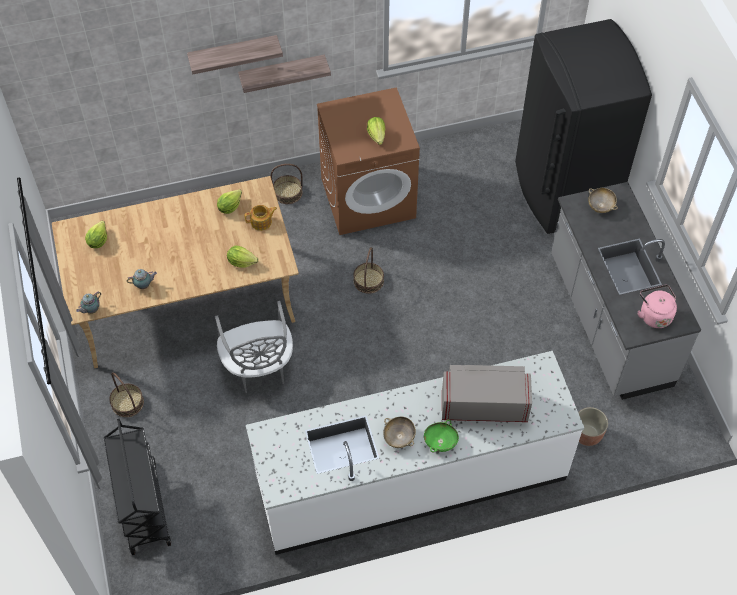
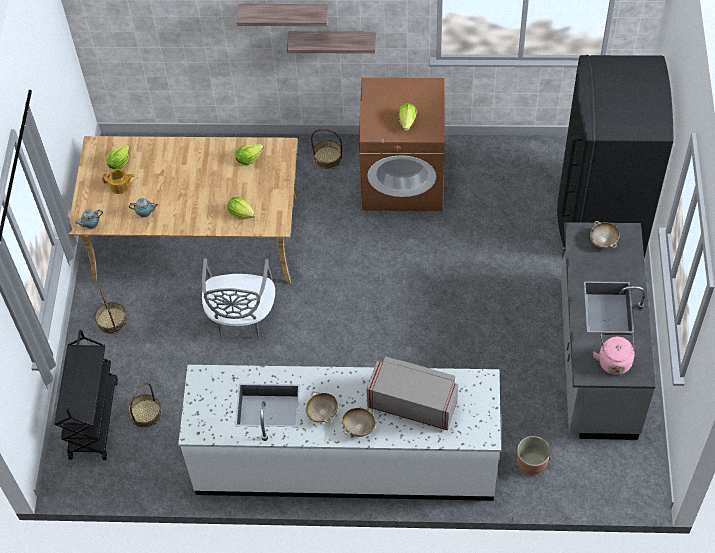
camera: 20 degrees right, 0 degrees up
(262, 222) = (273, 180): teapot -> teapot (120, 186)
(368, 281) = (374, 261): basket -> basket (145, 413)
(440, 442) = (359, 427): green bowl -> beige bowl

